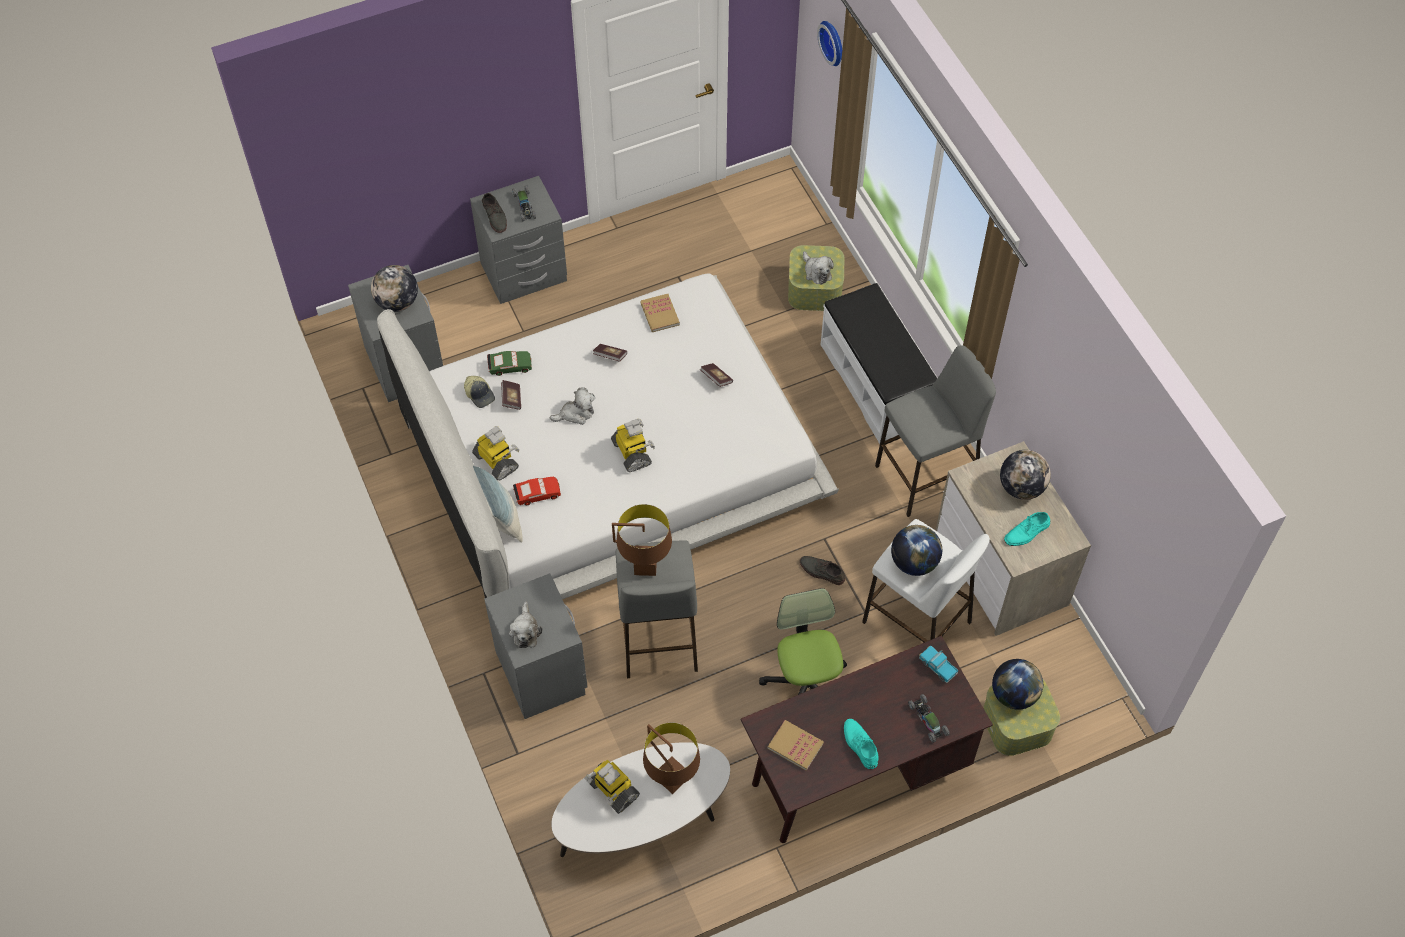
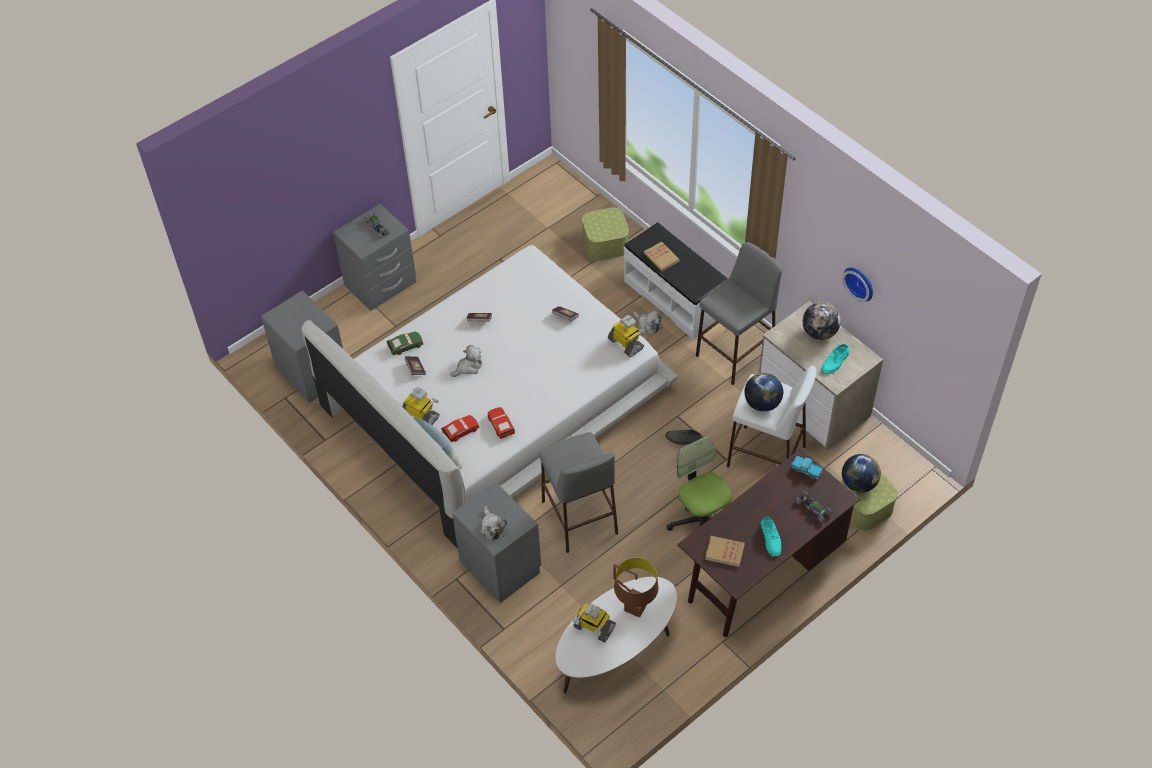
camera: 15 degrees left, 5 degrees down
(397, 302) = (304, 319): globe -> none
(480, 394) = (390, 372): cap -> none
(495, 216) = (357, 240): grey shoe -> none
(588, 499) = (501, 425): none -> red toy car
(632, 453) = (522, 384): toy robot -> toy robot (626, 344)
(645, 567) = (566, 457): brown table lamp -> none
(660, 314) = (505, 282): book -> book (661, 257)
(816, 272) = (606, 228): plush toy -> plush toy (648, 324)
(834, 42) = (584, 50): wall clock -> wall clock (860, 282)
(859, 745) = (771, 538): turquoise shoe -> turquoise shoe turned 150 degrees counterclockwise

